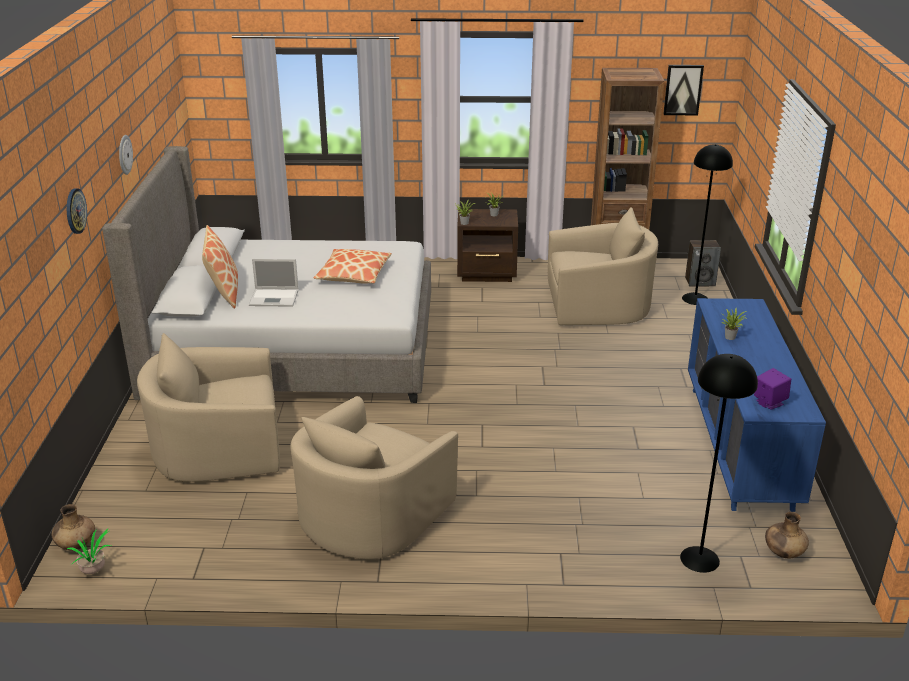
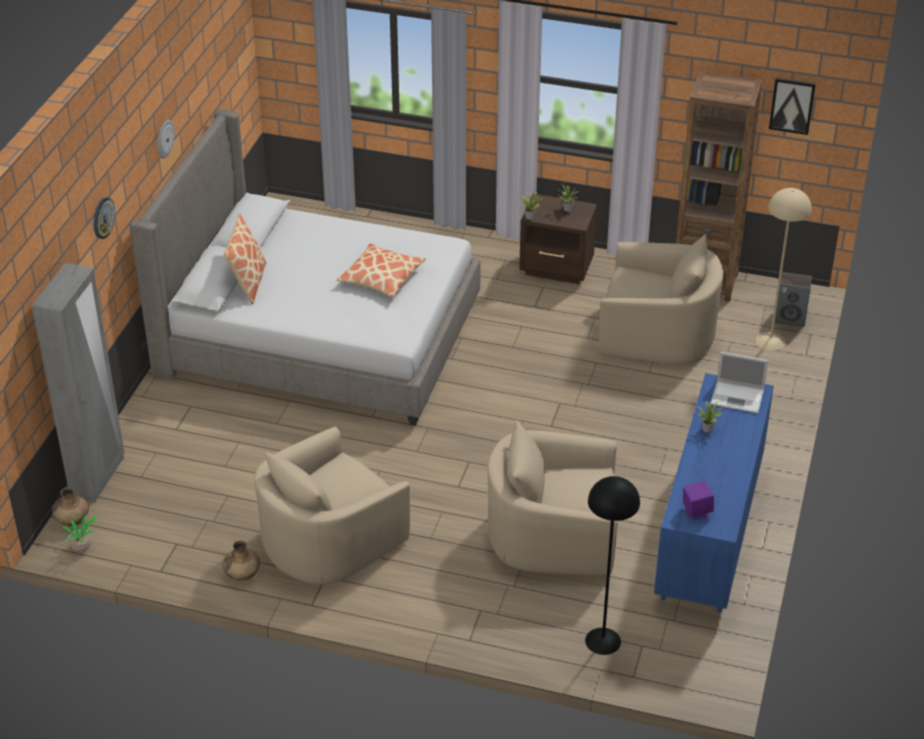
camera: 15 degrees right, 10 degrees up
(97, 499) = (98, 478): none -> grey wardrobe
(219, 449) = (216, 444): beige armchair -> beige armchair (553, 534)
(275, 298) = (294, 297): laptop -> laptop (738, 397)
(695, 298) = (770, 341): black floor lamp -> beige floor lamp
(783, 552) = (683, 650): brown vase -> brown vase (242, 574)

